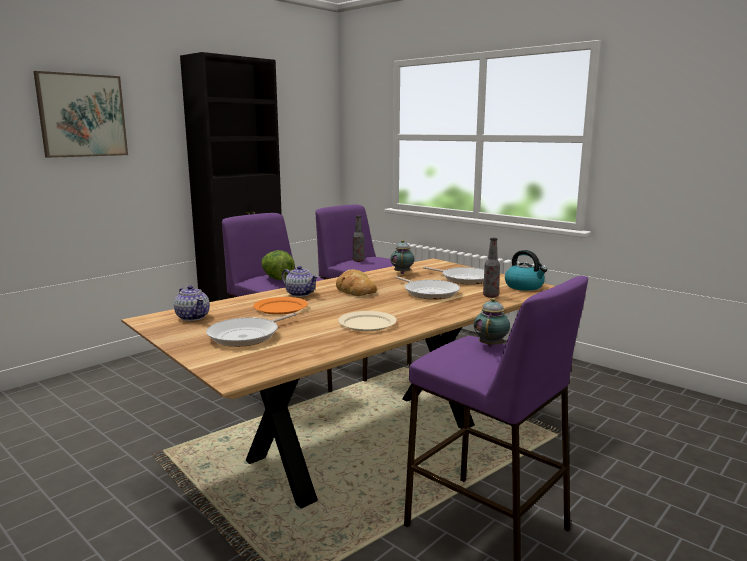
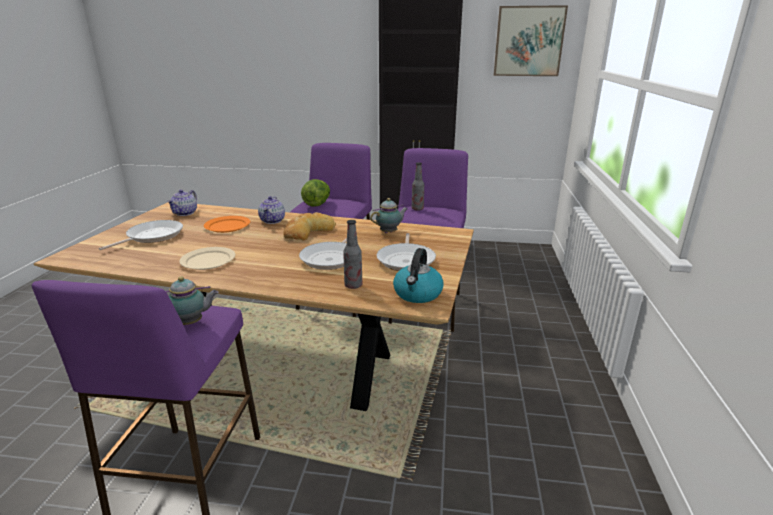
camera: 55 degrees right, 10 degrees up
(82, 115) = (302, 47): picture -> picture (528, 41)
(247, 336) = (152, 236): frying pan -> frying pan turned 120 degrees clockwise

